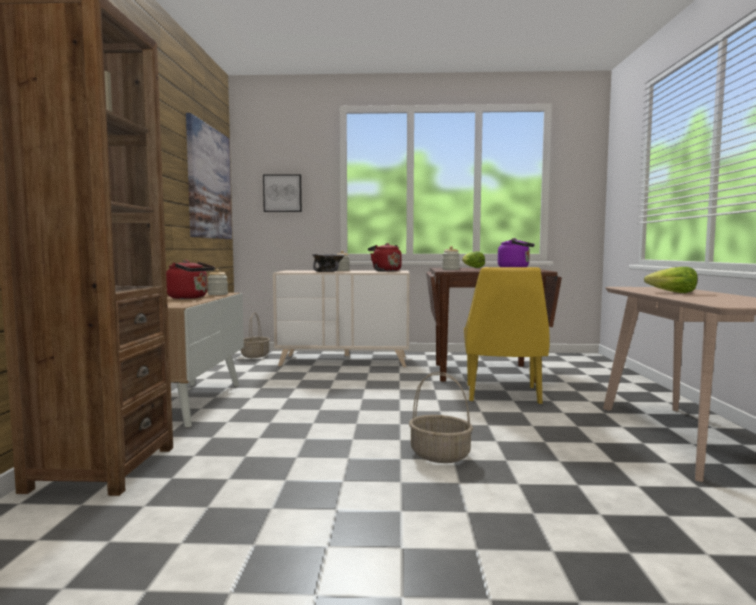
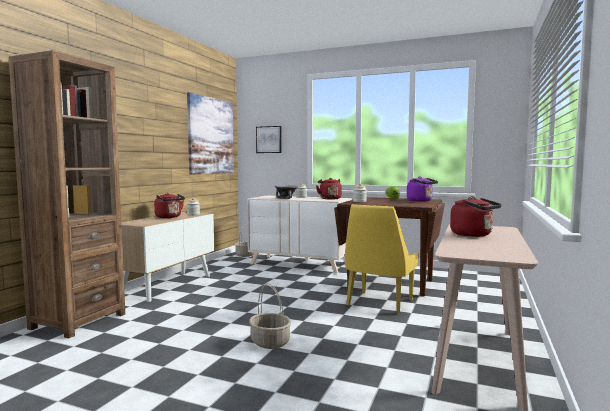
camera: 20 degrees right, 0 degrees up
(672, 292) = (474, 235): lettuce -> red kettle

